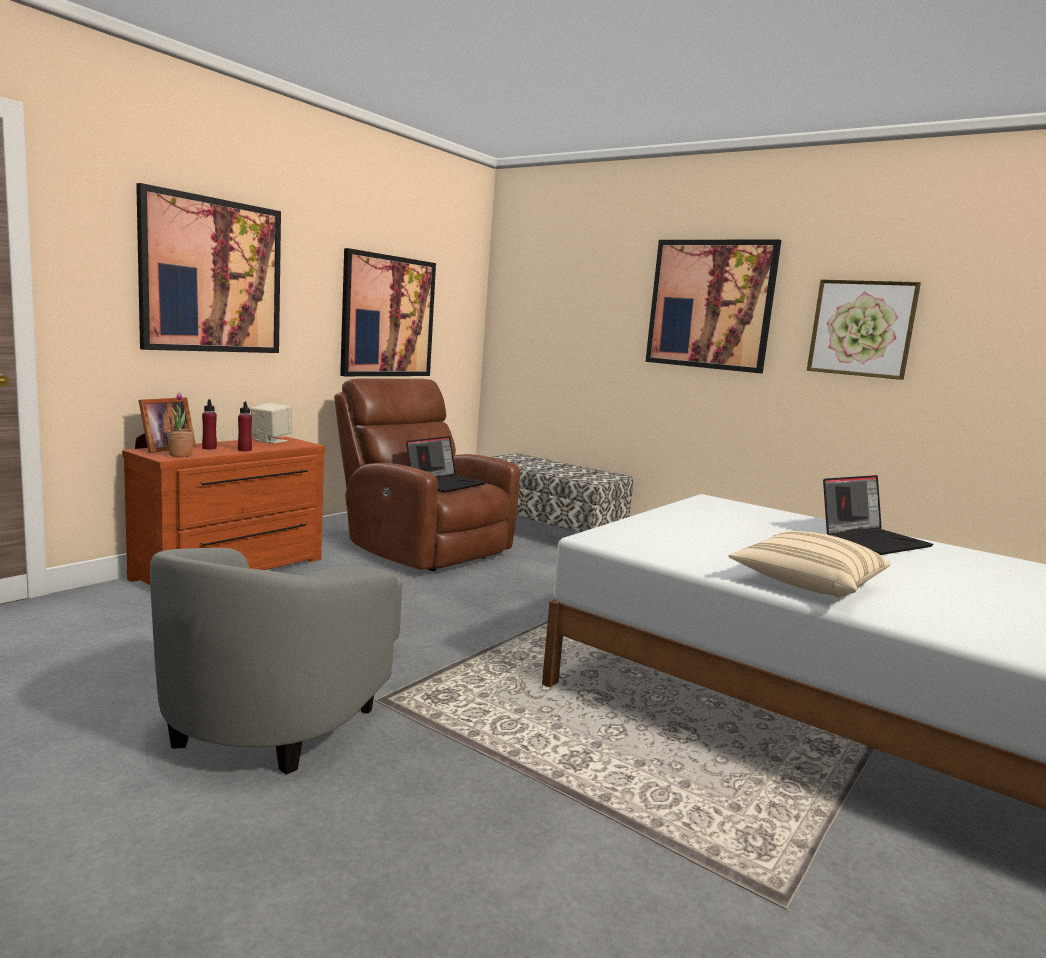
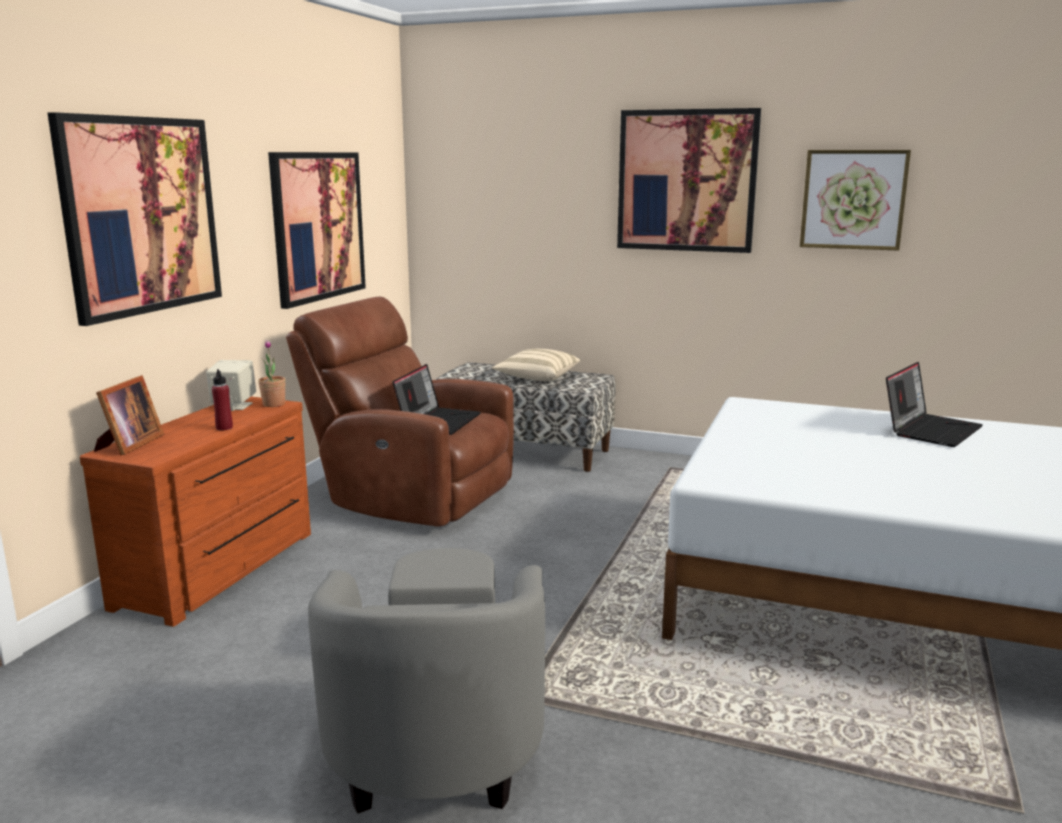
camera: 15 degrees left, 5 degrees up
(180, 455) = (163, 451): potted plant -> potted plant (274, 404)
(209, 448) = (180, 433): red bottle -> none
(806, 584) = (934, 499): beige pillow -> beige pillow (536, 378)

